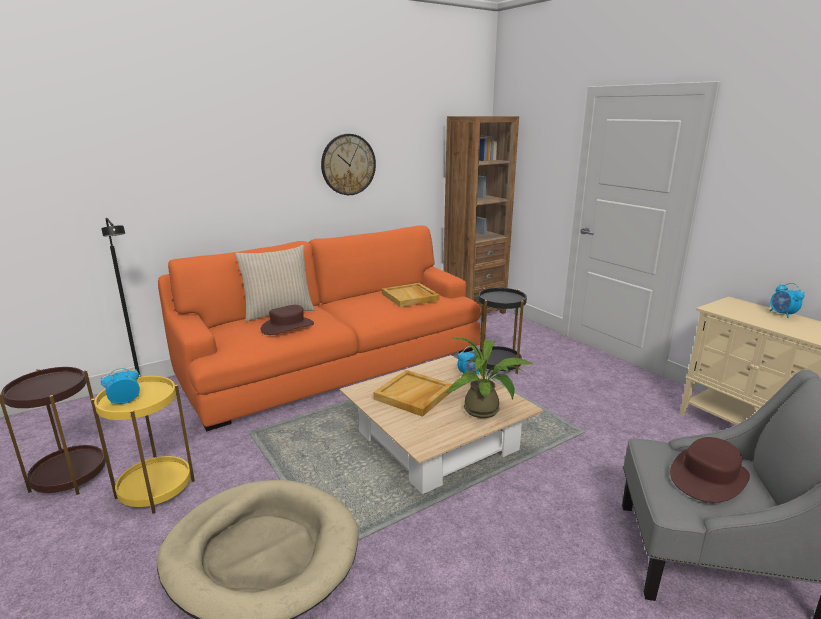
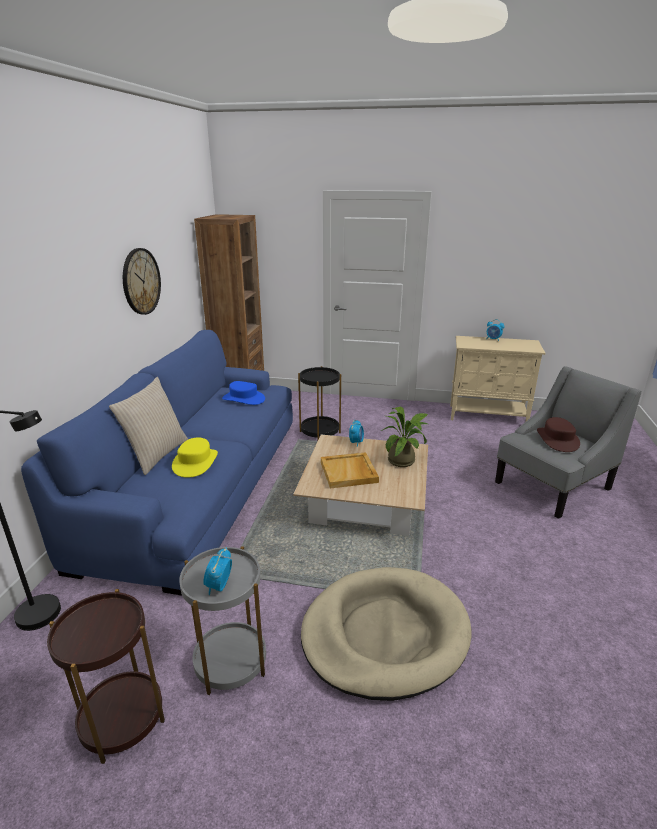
camera: 45 degrees left, 5 degrees up
(155, 489) = (230, 662): yellow side table -> grey side table
(287, 326) = (195, 462): brown hat -> yellow hat
(335, 363) = (200, 485): orange sofa -> blue sofa
(410, 297) = (243, 399): beige tray -> blue hat

